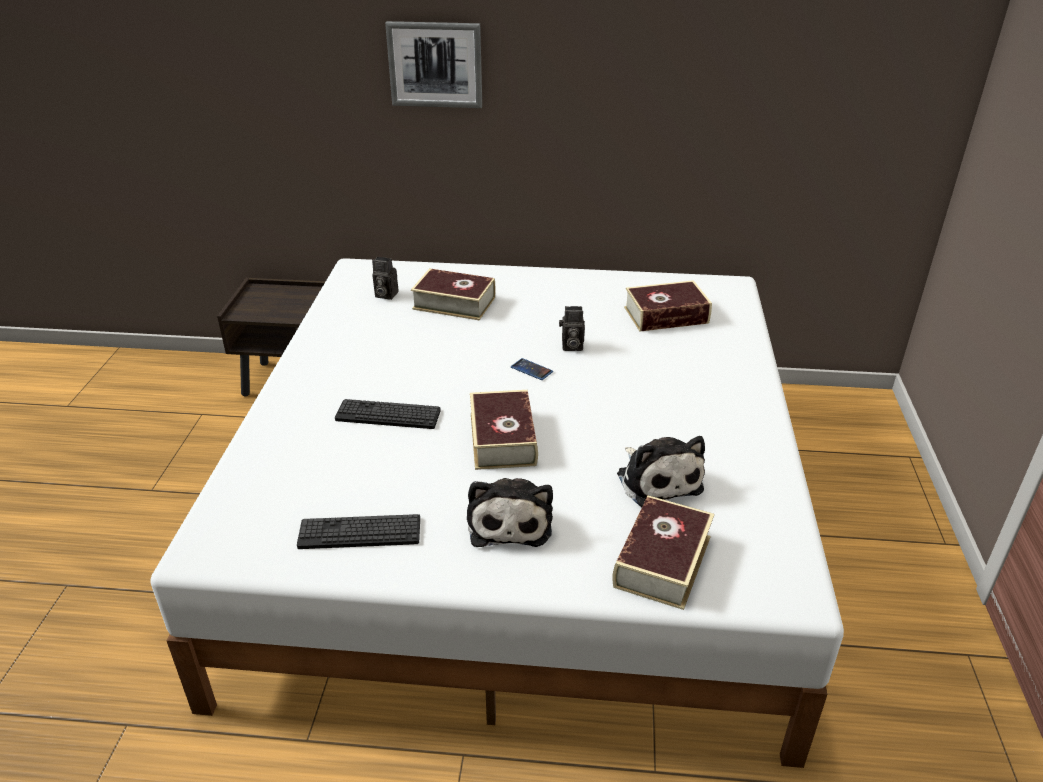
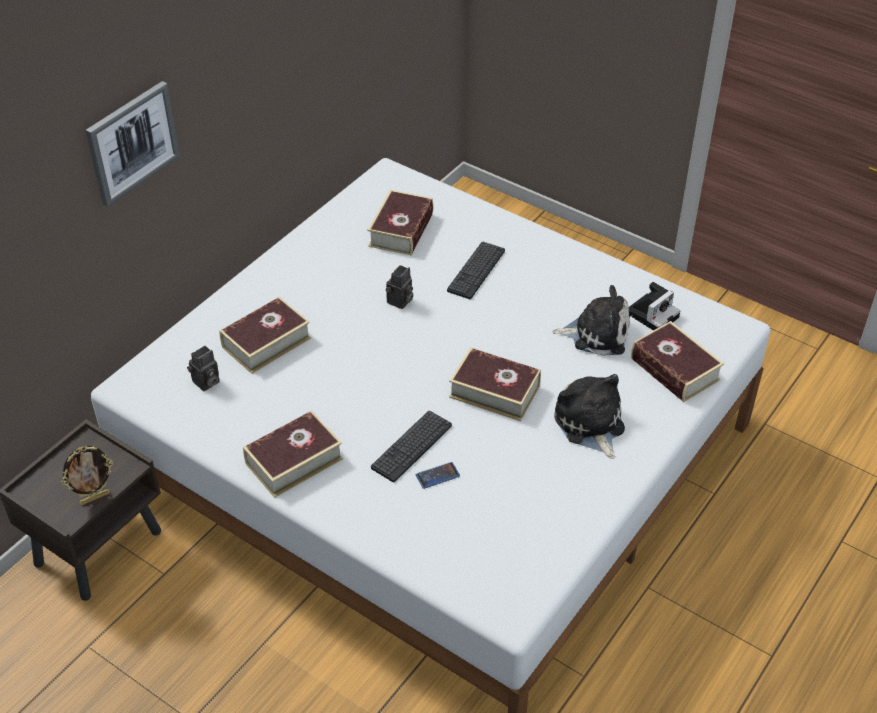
camera: 60 degrees left, 10 degrees up
(264, 315) = (95, 498): none -> picture frame
(326, 362) = (294, 461): none -> book
(360, 533) = (550, 510): keyboard -> keyboard (476, 270)
(510, 521) = (590, 425): plush toy -> plush toy turned 135 degrees counterclockwise
(531, 370) = (415, 338): phone -> phone (437, 475)
(737, 512) = (652, 314): none -> camera

